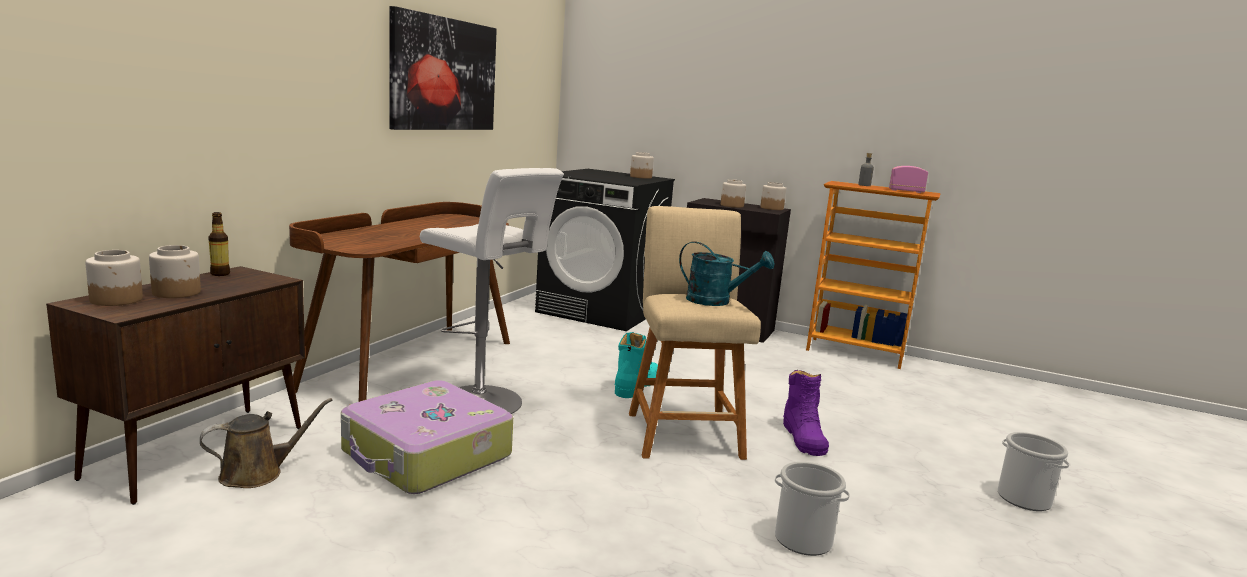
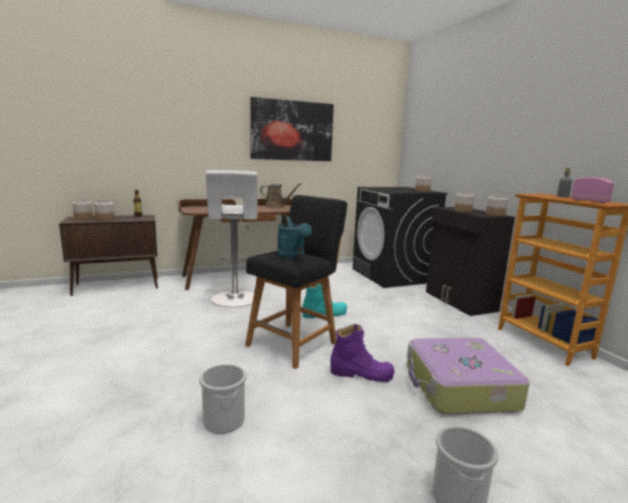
camera: 45 degrees right, 0 degrees up
(257, 473) = (114, 298): brown watering can -> brown watering can (276, 206)
(426, 455) = (169, 311): suitcase -> suitcase (459, 388)
(683, 432) = (294, 342): beige stool -> black stool
(803, 438) = (361, 374): purple boot -> purple boot turned 120 degrees counterclockwise

